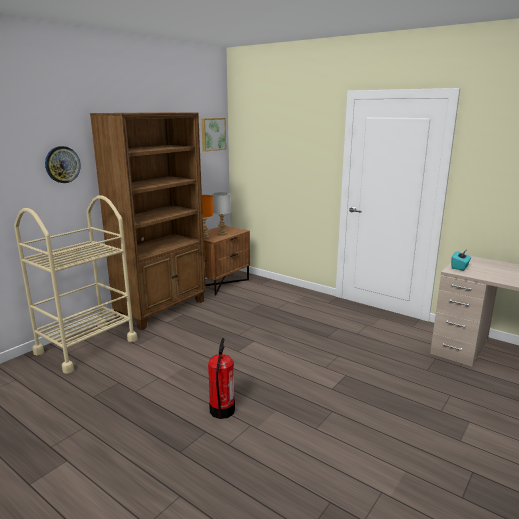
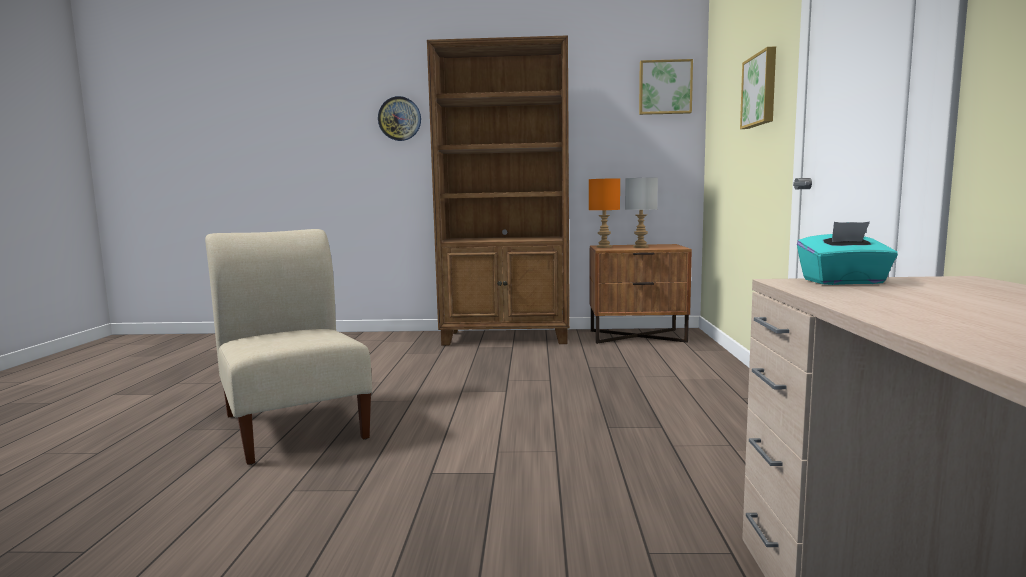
camera: 55 degrees right, 10 degrees down
(86, 346) = (374, 341): beige cart -> none
(222, 411) = (295, 424): fire extinguisher -> beige chair
(304, 156) = (761, 90): none -> picture

